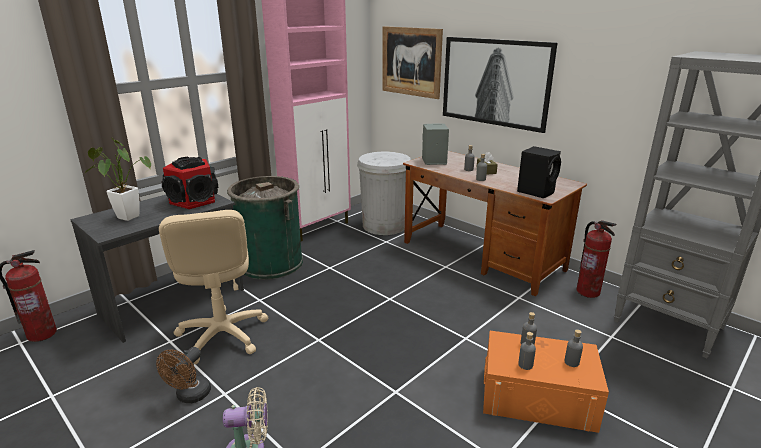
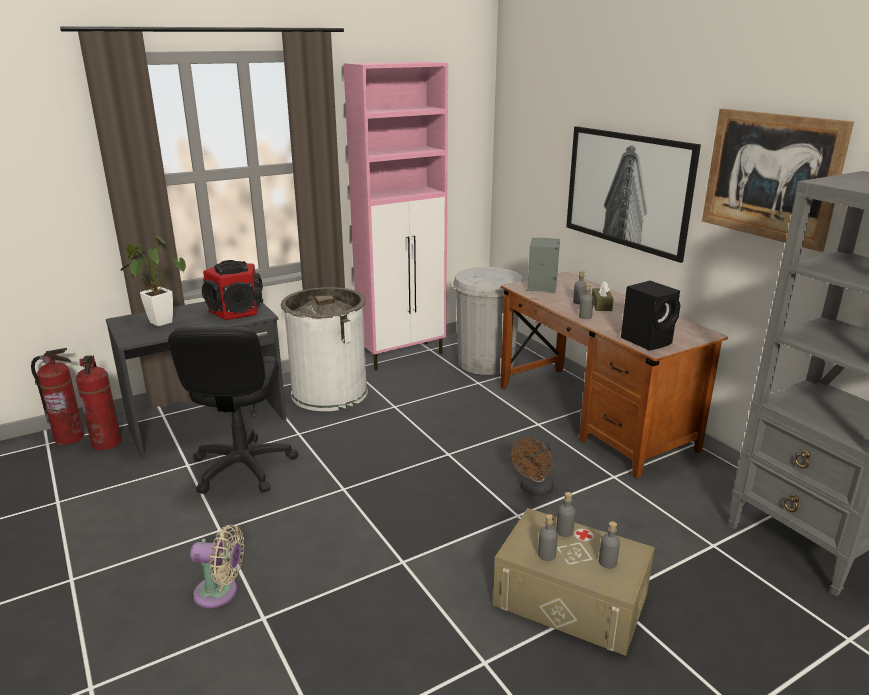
camera: 15 degrees right, 0 degrees up
(190, 396) = (184, 526): brown fan -> brown fan (534, 490)
(222, 335) = (242, 467): beige office chair -> black office chair
(271, 263) = (329, 392): green trash can -> white trash can
(411, 61) = (536, 154): picture -> picture (771, 176)
(537, 397) = (570, 600): orange storage box -> beige storage box
(588, 292) = (714, 483): fire extinguisher -> fire extinguisher (106, 443)

